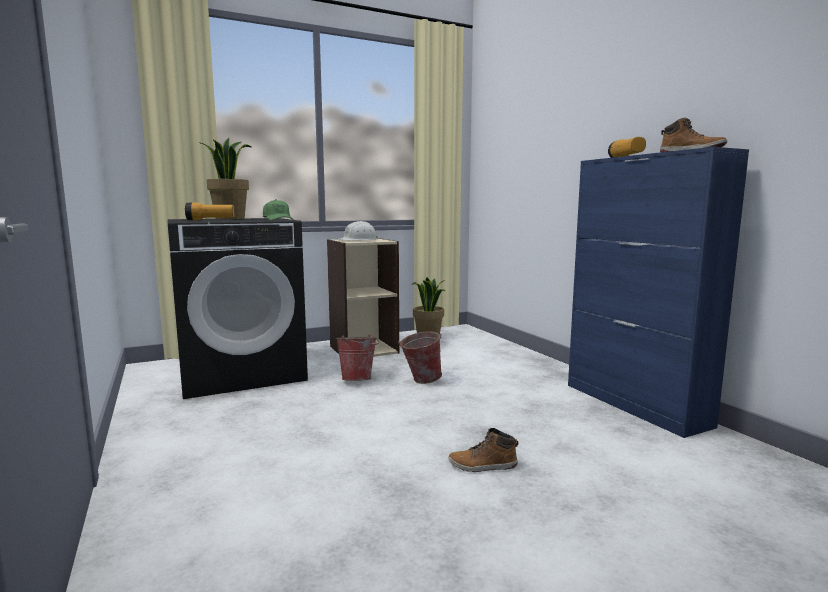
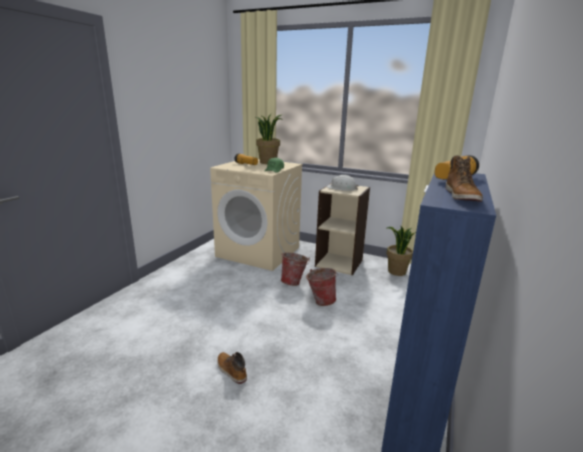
camera: 50 degrees right, 10 degrees up
(242, 372) = (259, 252): black washing machine -> beige washing machine

